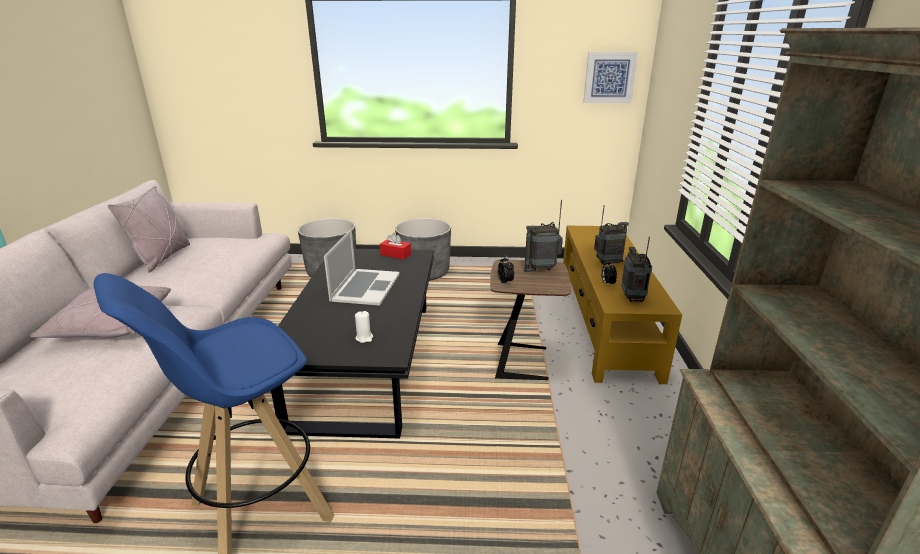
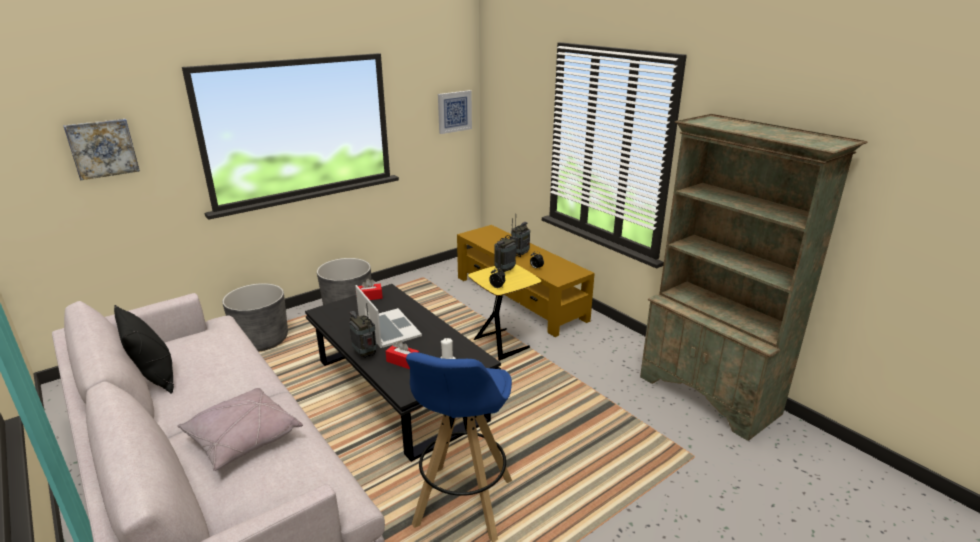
camera: 40 degrees left, 0 degrees up
(163, 258) = (155, 377): purple pillow -> black pillow
(236, 64) = (102, 148): none -> picture
(325, 321) = (403, 361): none -> red tissue box
(523, 362) = (503, 343): brown side table -> yellow side table
(632, 298) = (560, 272): radio -> radio (365, 354)

